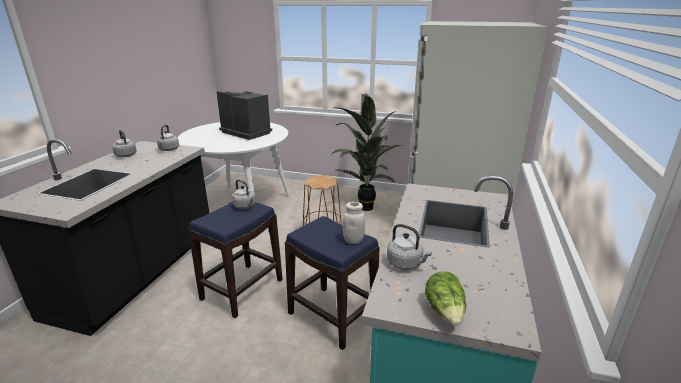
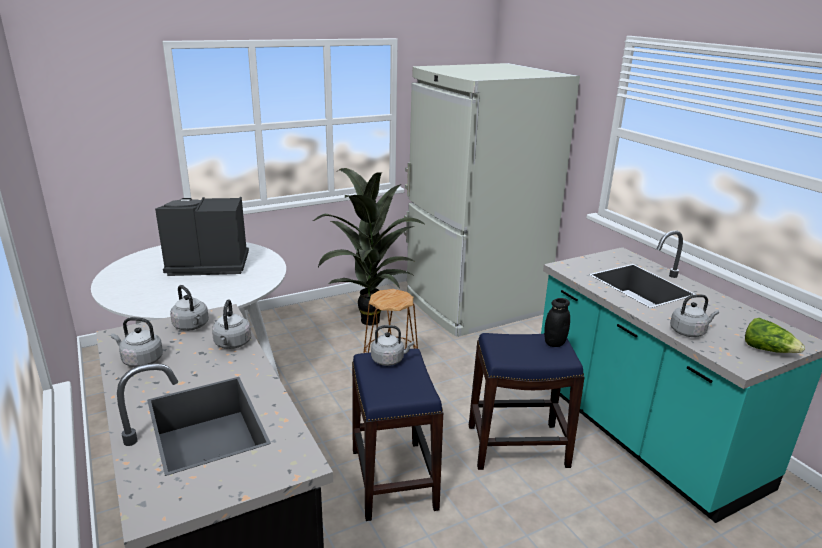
camera: 45 degrees left, 0 degrees up
(162, 161) = (232, 344): none -> grey kettle
(353, 240) = (554, 343): white jar -> black jar

